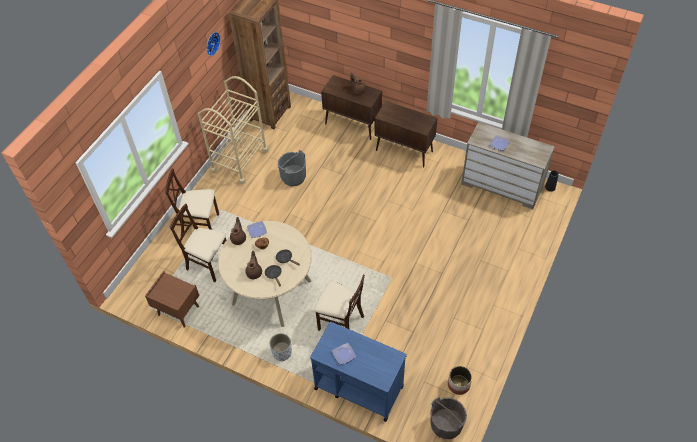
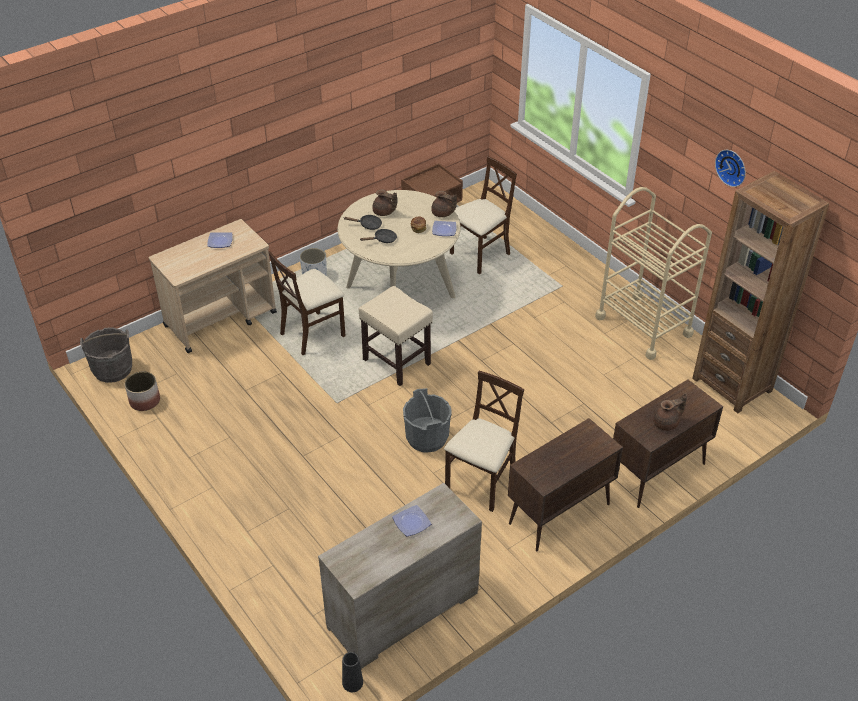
camera: 115 degrees right, 10 degrees down
(201, 225) = (545, 264): beige chair -> beige chair (481, 483)
(293, 177) = (578, 368): grey bucket -> grey bucket (426, 437)
(339, 263) = (397, 362): none -> beige stool
(358, 387) = (221, 319): blue cart -> beige cart

